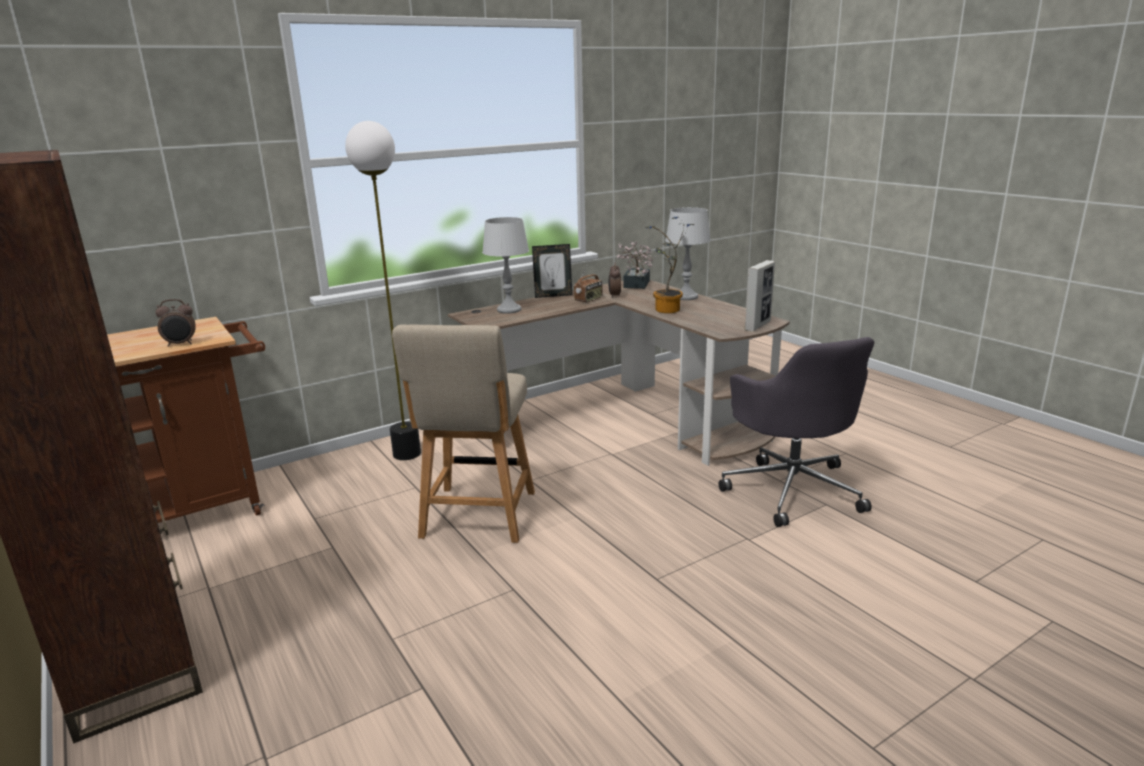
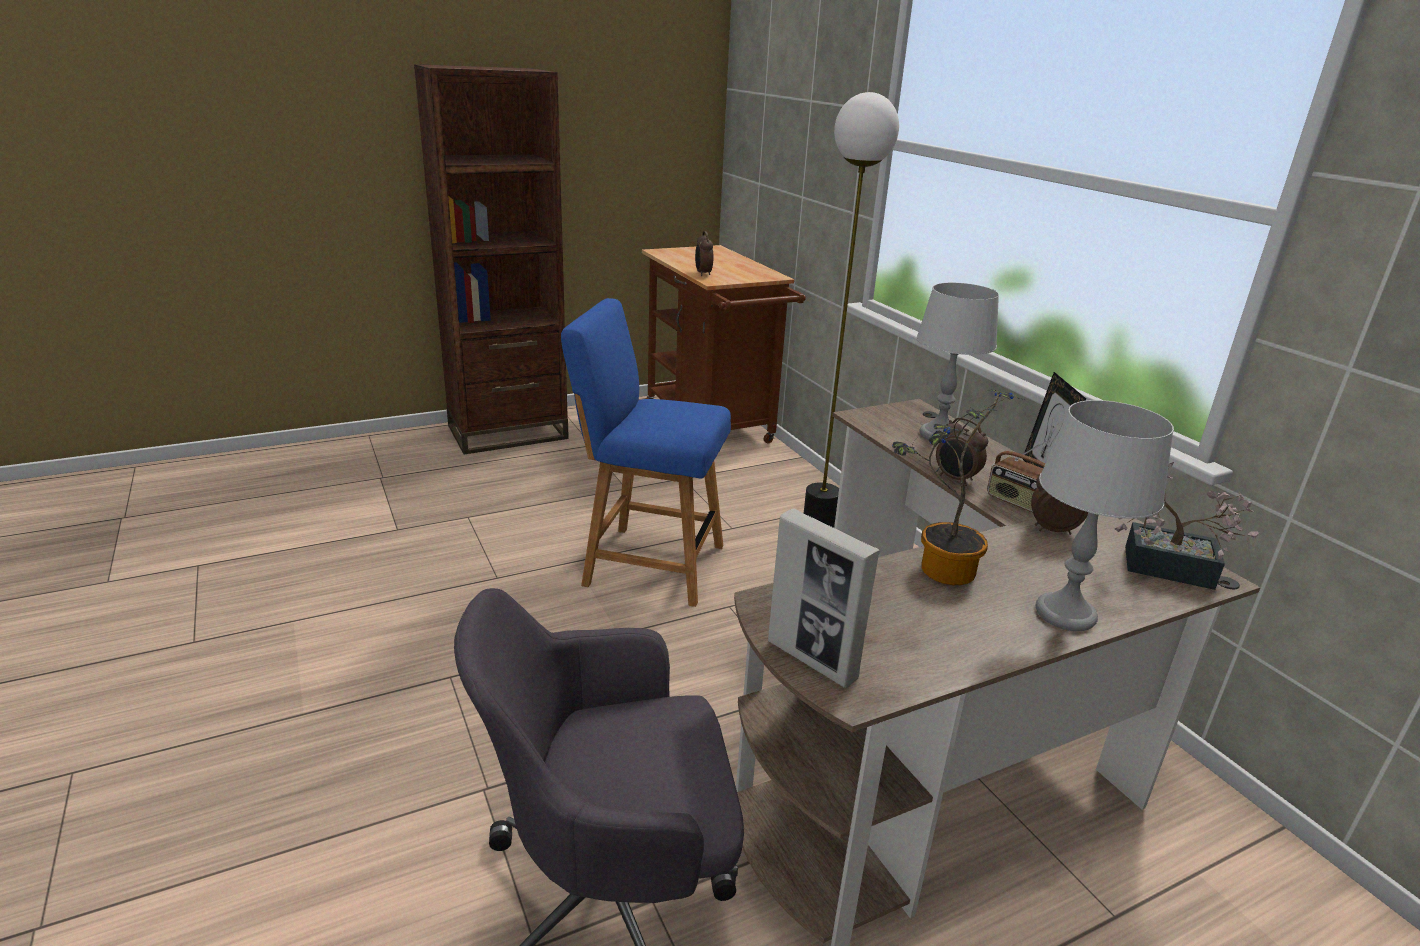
camera: 95 degrees right, 5 degrees up
(477, 517) = (647, 563): beige chair -> blue chair
(569, 308) = (956, 479): none -> alarm clock

